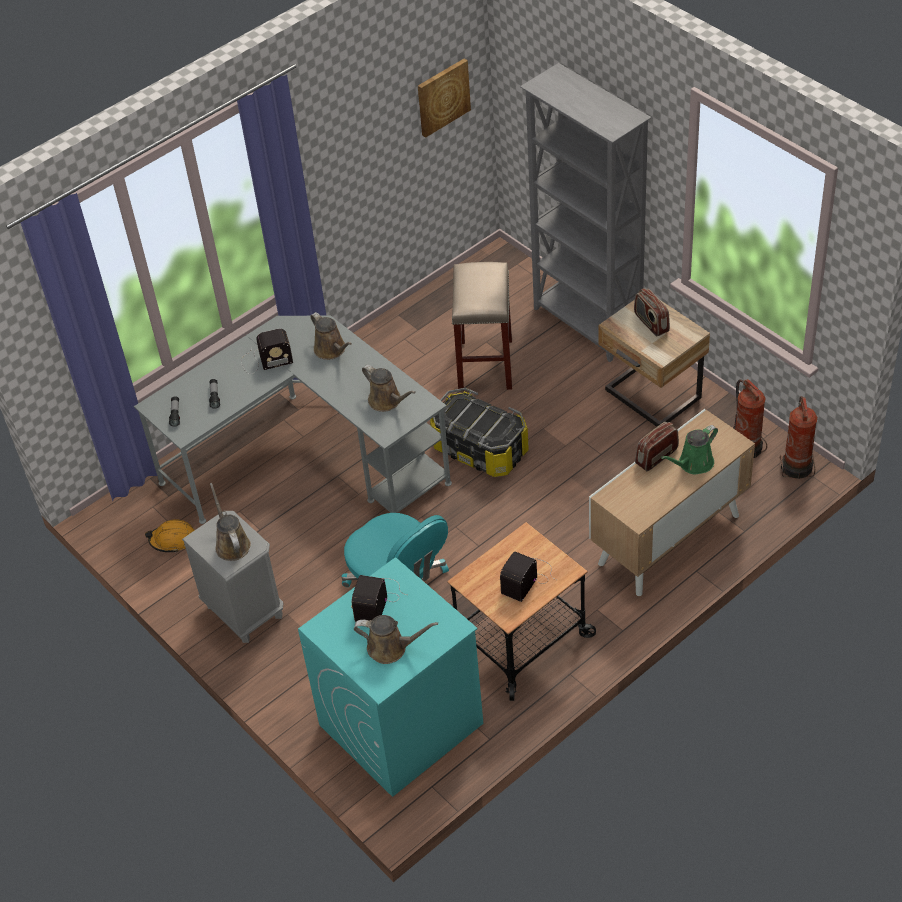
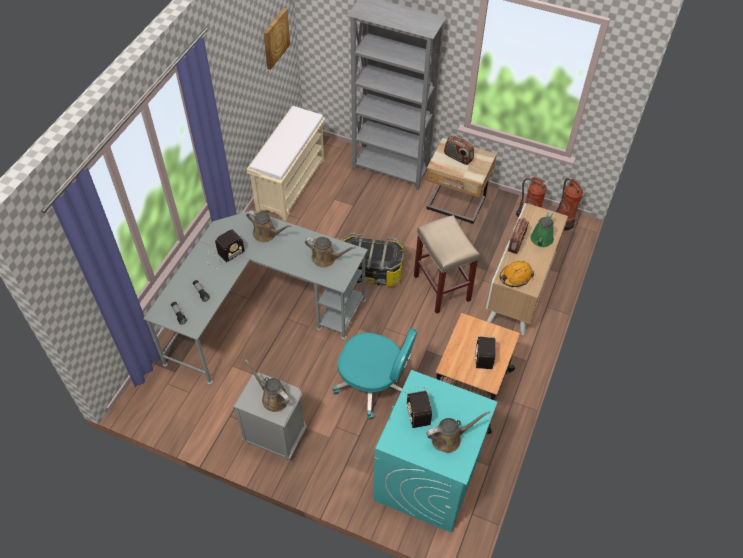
camera: 30 degrees left, 5 degrees up
(173, 540) = (195, 403): orange hard hat -> orange hard hat (515, 276)
(439, 306) = (291, 184): none -> beige bench
(486, 366) = (343, 214): beige stool -> beige stool (442, 288)

